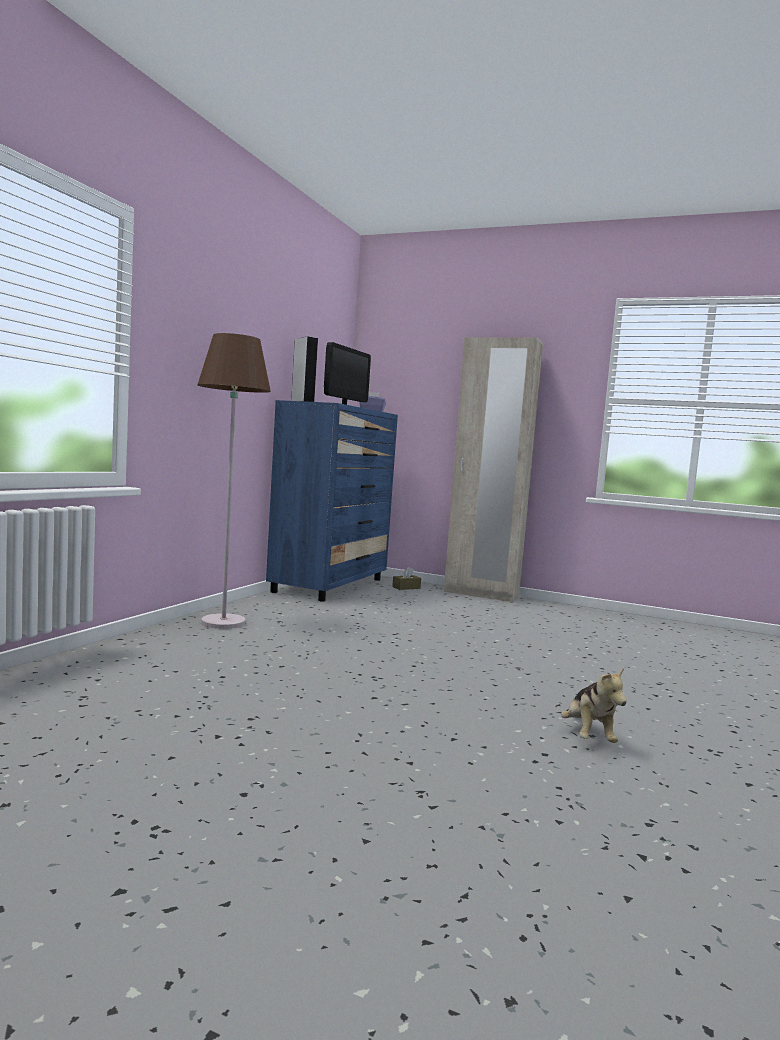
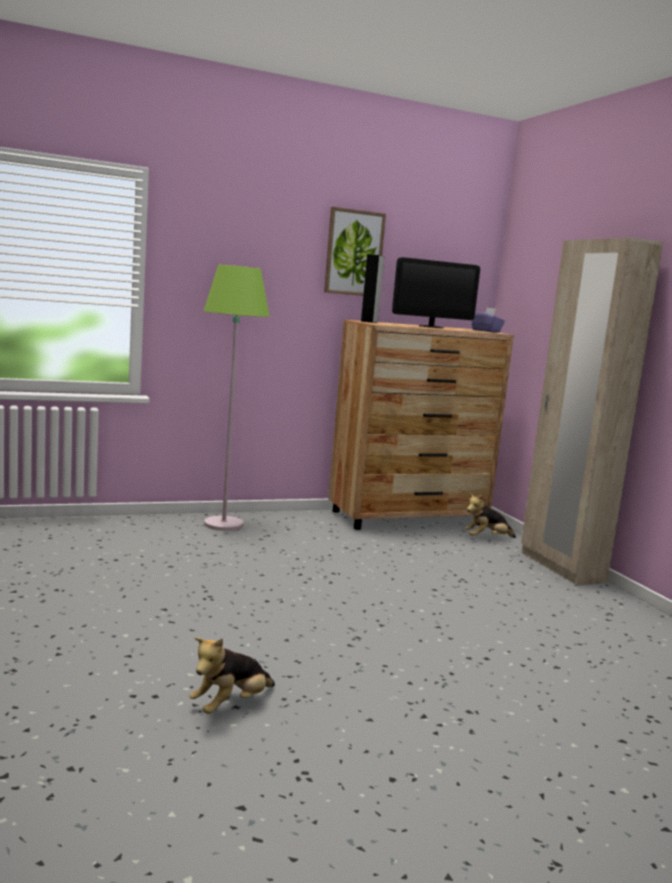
camera: 45 degrees right, 5 degrees up
(223, 622) = (224, 524): brown floor lamp -> green floor lamp
(279, 334) = (354, 253): none -> picture
(330, 585) = (408, 518): blue dresser -> brown dresser
(406, 587) = (487, 539): brown tissue box -> plush toy

